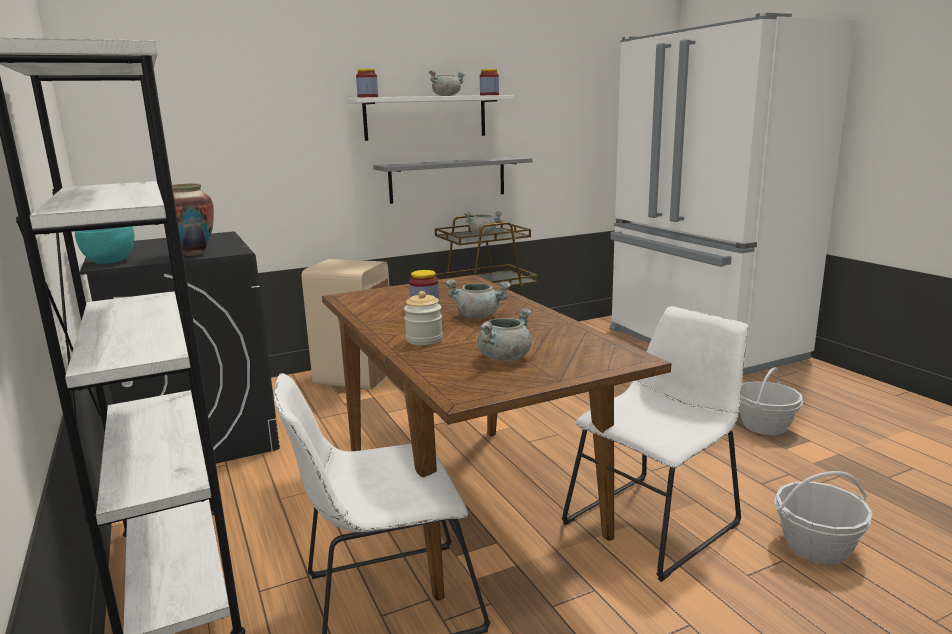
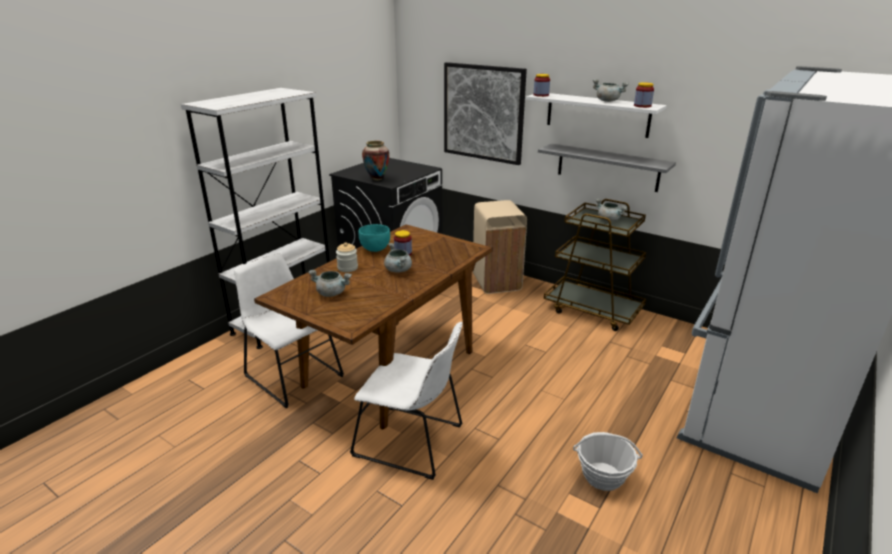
camera: 60 degrees right, 10 degrees up
(110, 262) = (349, 172): turquoise bowl -> turquoise bowl (375, 249)
(261, 140) = (483, 113): none -> picture
(816, 546) = (428, 521): basket -> none

